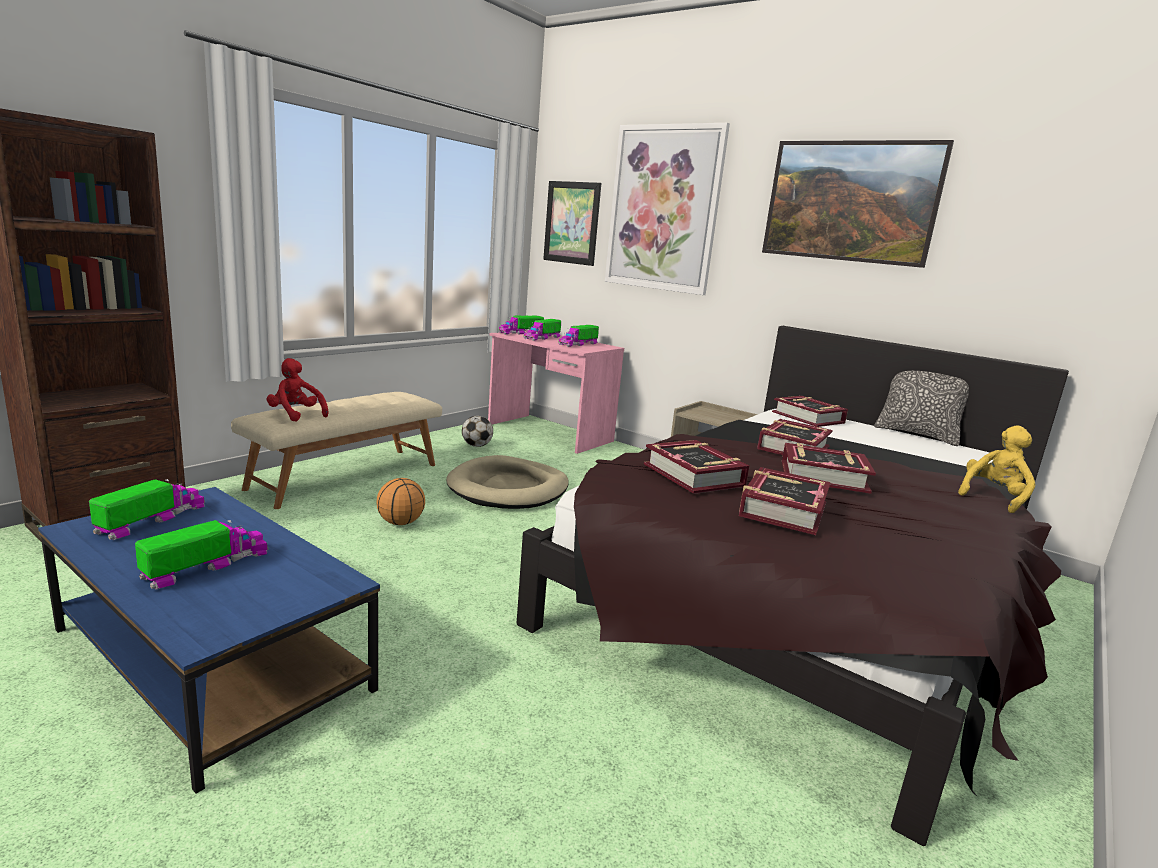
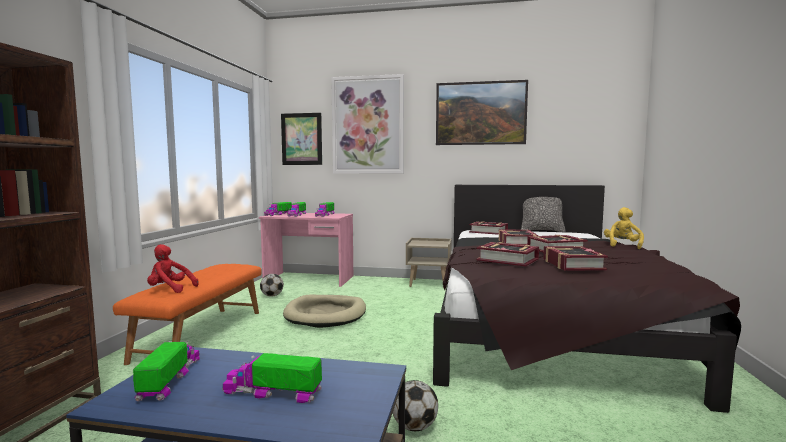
camera: 25 degrees left, 10 degrees down
(206, 566) = (273, 392): toy truck -> toy truck turned 90 degrees counterclockwise
(345, 476) = (201, 334): beige bench -> orange bench
(401, 522) = (282, 351): basketball -> none
(426, 666) = (414, 427): none -> football

